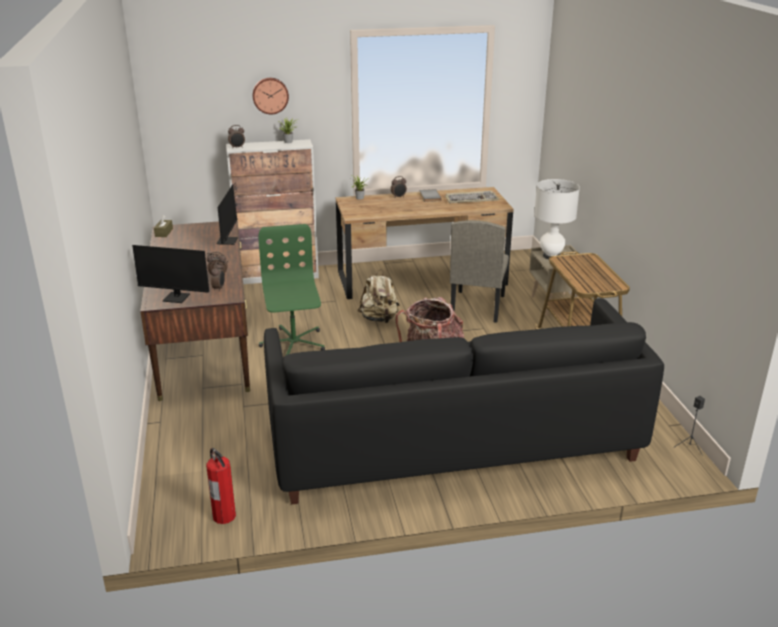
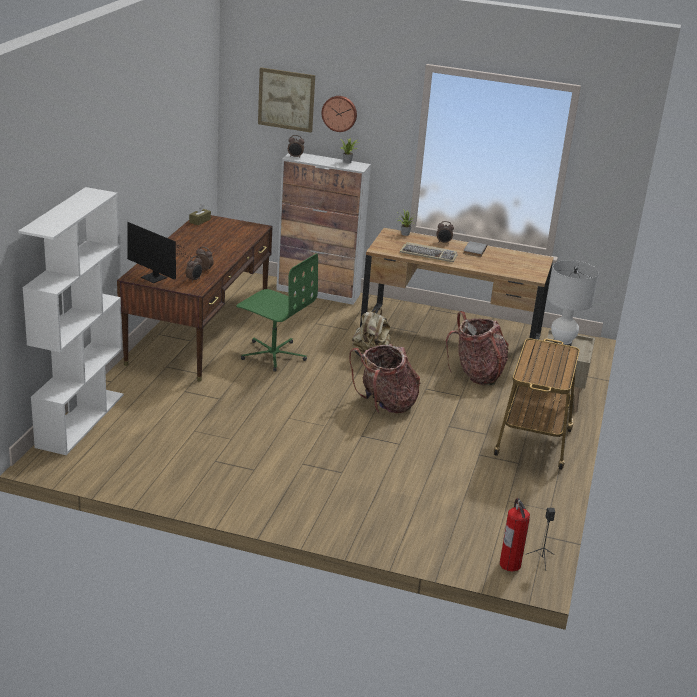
camera: 25 degrees right, 0 degrees up
(164, 473) = (80, 420): none -> white bookcase
(212, 92) = (286, 99): none -> picture
(224, 515) = (96, 464): fire extinguisher -> fire extinguisher (510, 564)
(228, 239) = (246, 241): monitor -> none
(293, 343) = (273, 354): green office chair -> green office chair turned 105 degrees clockwise
(453, 442) = (327, 478): black sofa -> none
(471, 199) = (513, 263): keyboard -> keyboard (429, 254)
(476, 306) = (476, 374): beige chair -> backpack

